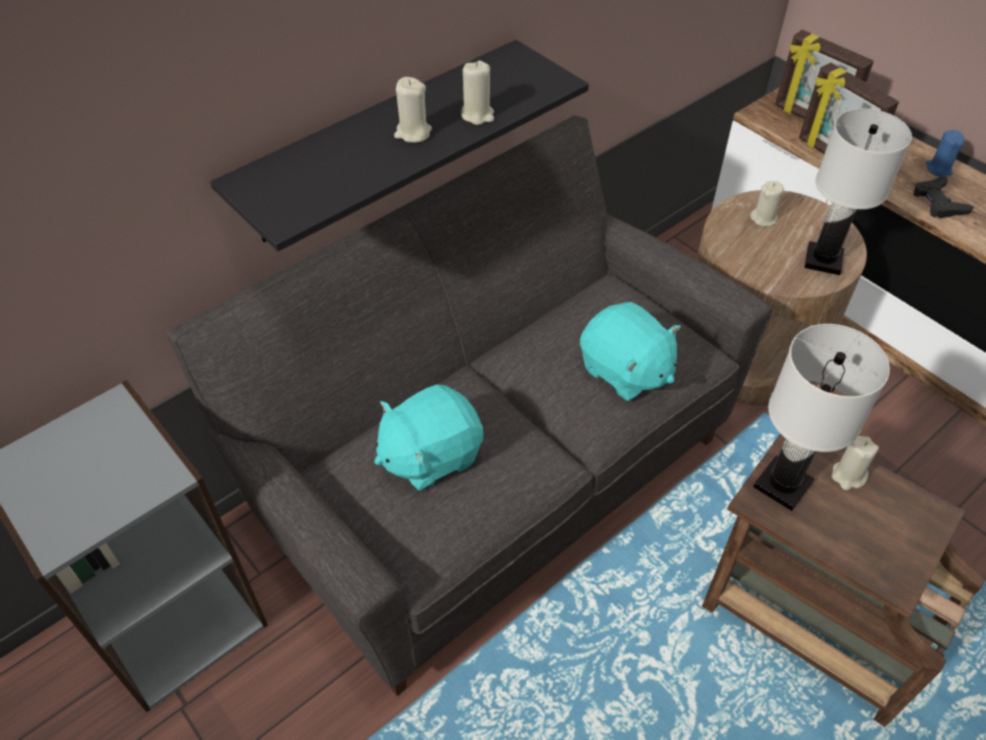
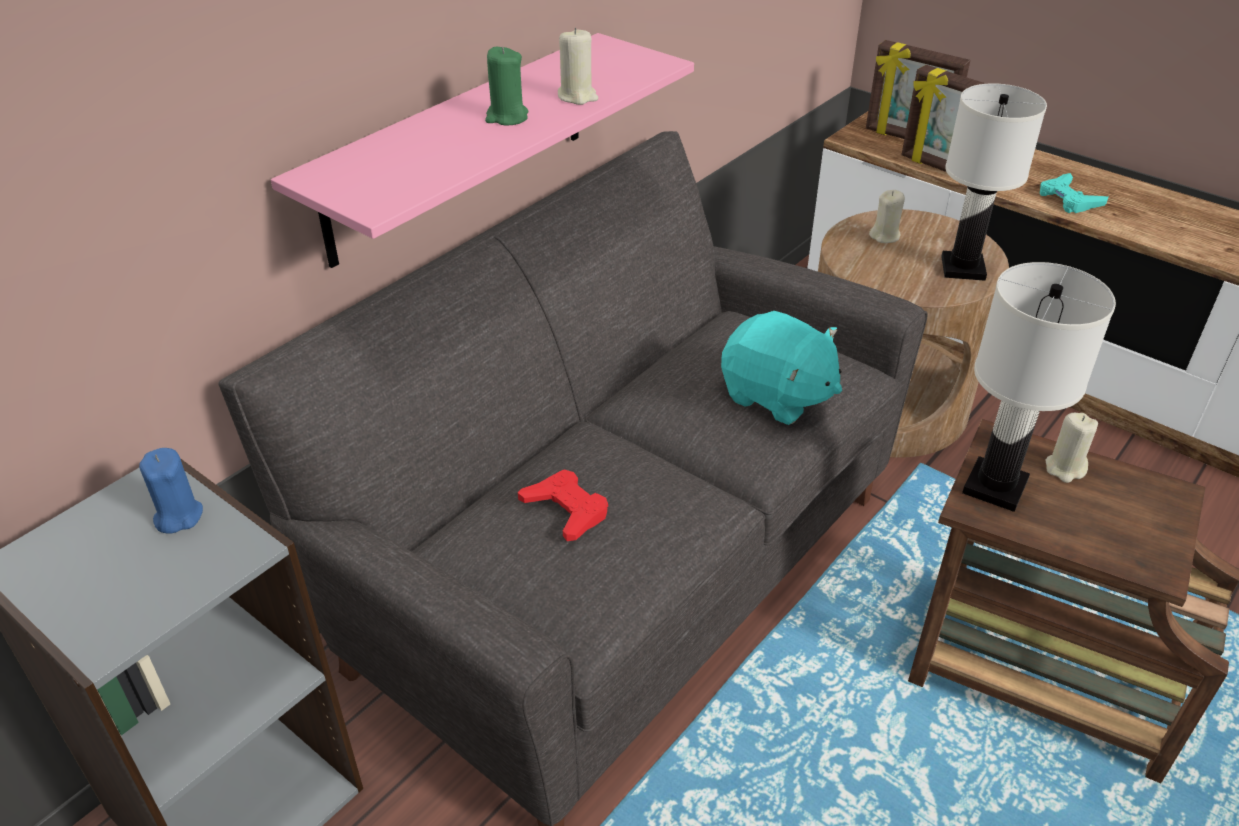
camera: 10 degrees left, 10 degrees down
(380, 142) = (459, 147): black shelf -> pink shelf
(413, 133) = (506, 117): beige candle -> green candle
(430, 455) = (566, 510): turquoise plush toy -> red game controller
(938, 169) = (1057, 170): blue candle -> blue candle (178, 516)
(938, 202) = (1068, 199): black game controller -> turquoise game controller

